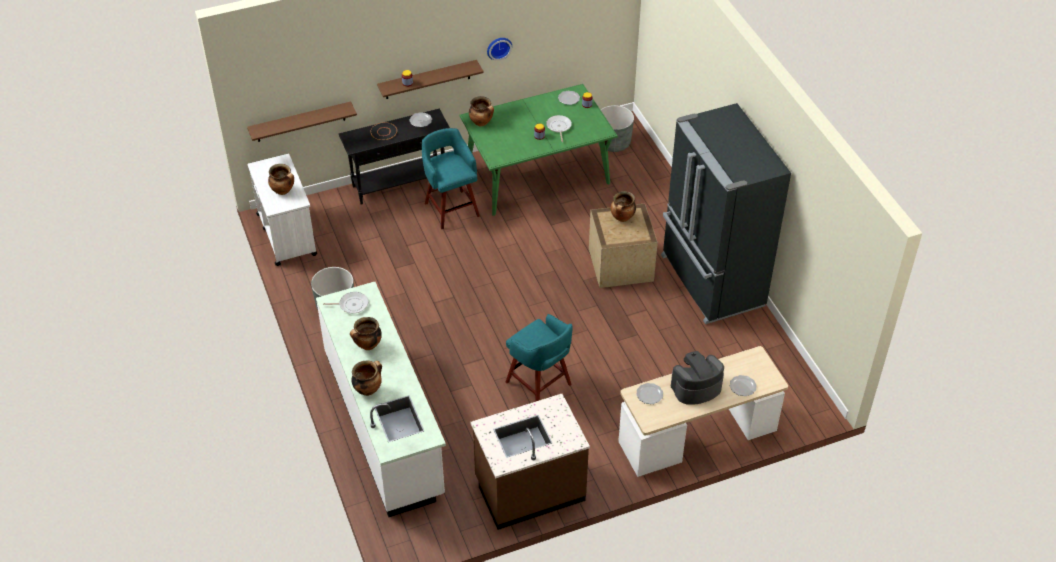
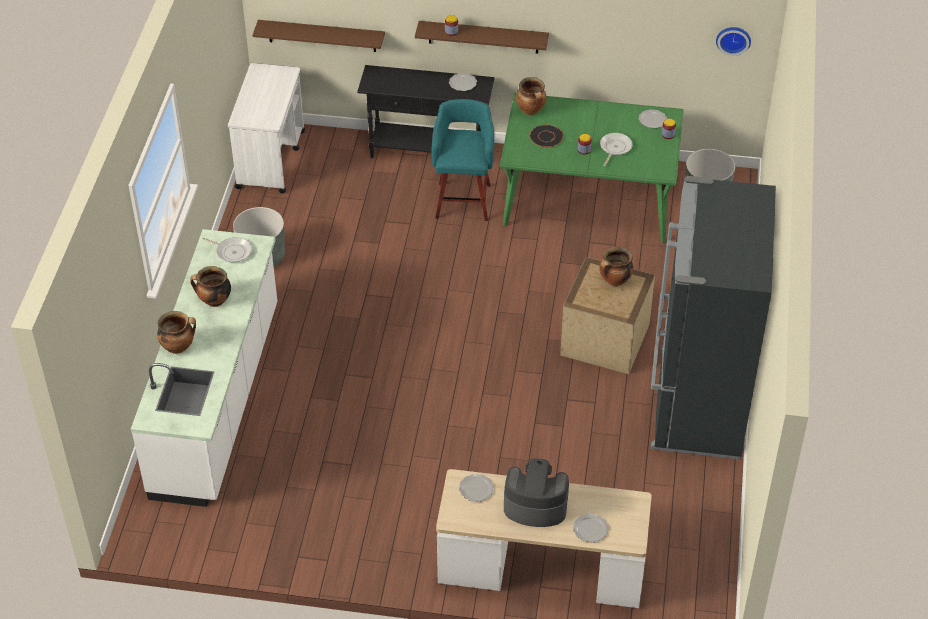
camera: 30 degrees right, 0 degrees up
(283, 191) = (264, 105): cooking pot -> none
(383, 132) = (413, 81): black plate -> black plate (546, 137)
(498, 47) = (579, 26): wall clock -> wall clock (733, 39)
(529, 489) = (312, 540): brown counter -> none
(539, 385) = (410, 433): turquoise stool -> none

